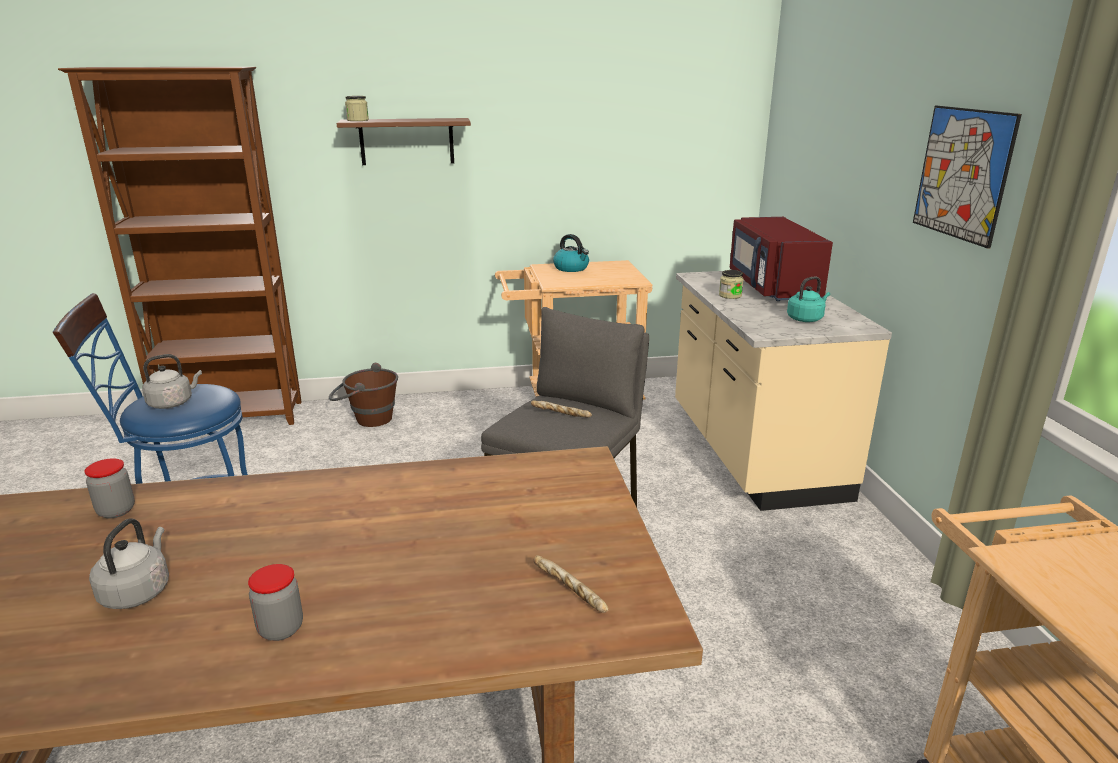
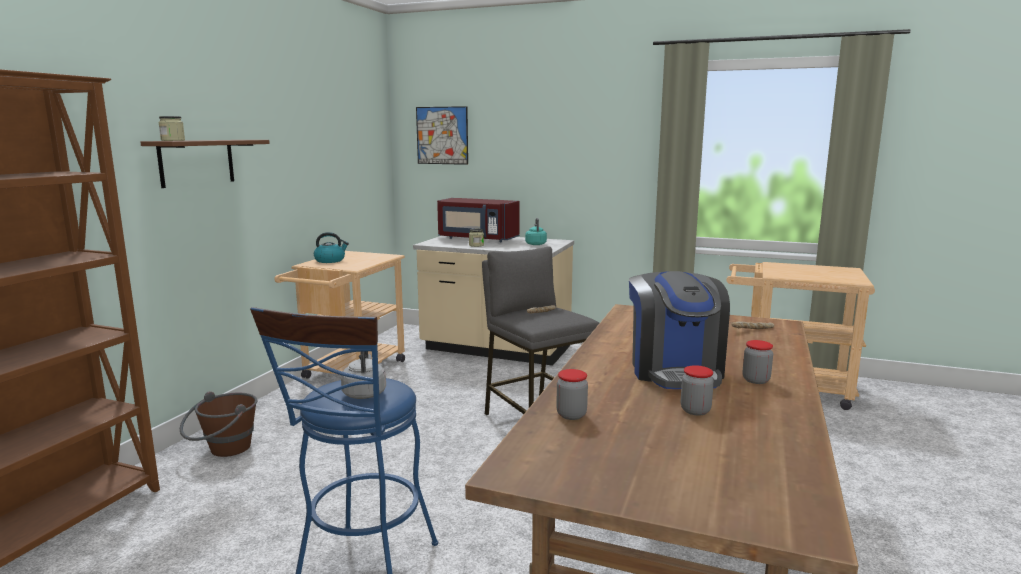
camera: 60 degrees left, 10 degrees down
(138, 591) = (695, 410): grey kettle -> jar
(298, 550) = (675, 370): none -> coffee machine
(962, 174) = (599, 150): picture -> picture (442, 135)

